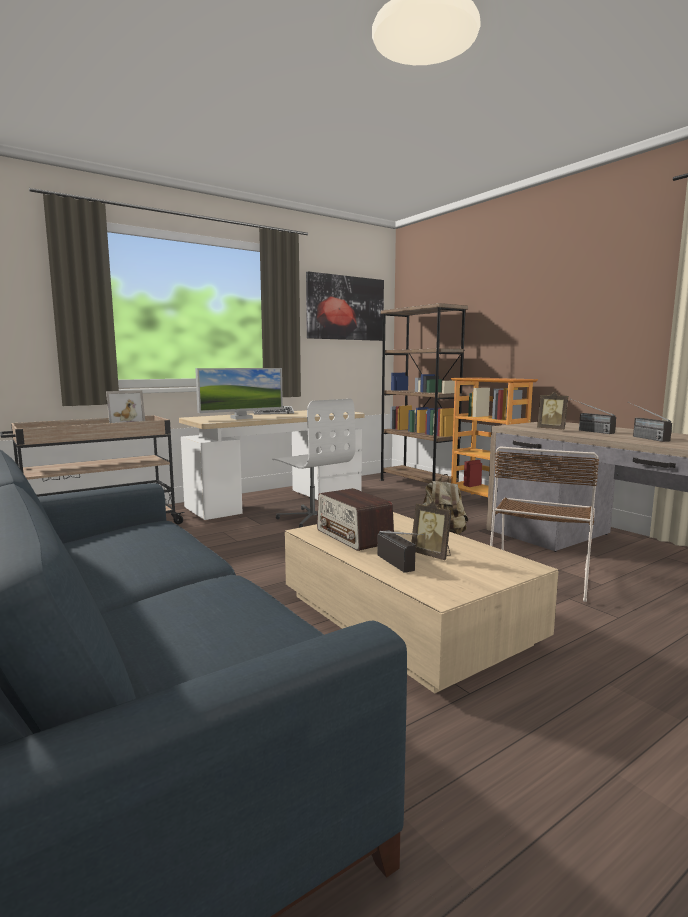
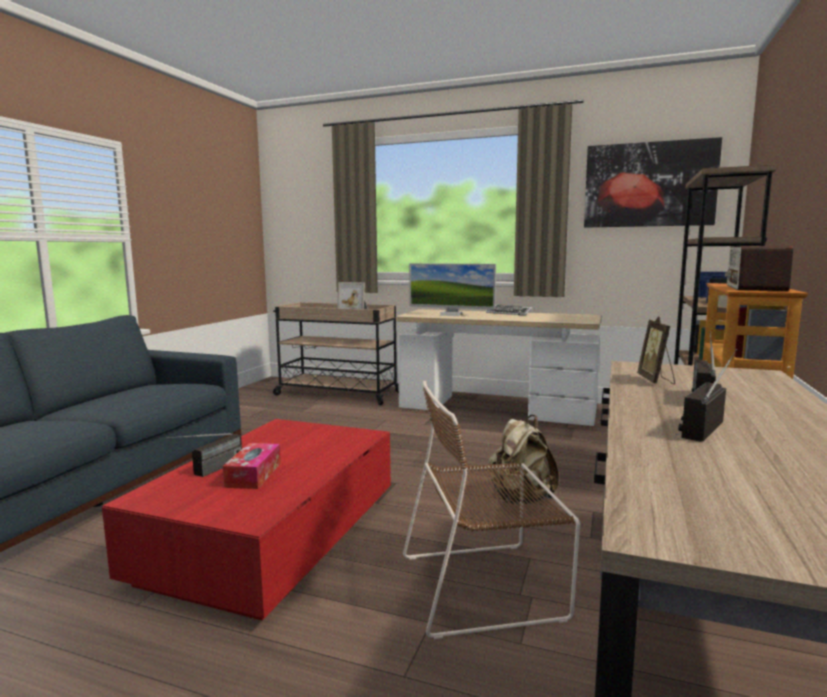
camera: 55 degrees right, 0 degrees up
(312, 518) = (475, 433): white office chair -> none
(354, 536) = (281, 439): radio -> radio (755, 288)
(405, 618) = (274, 536): beige coffee table -> red coffee table
(432, 555) = (253, 475): picture frame -> tissue box

